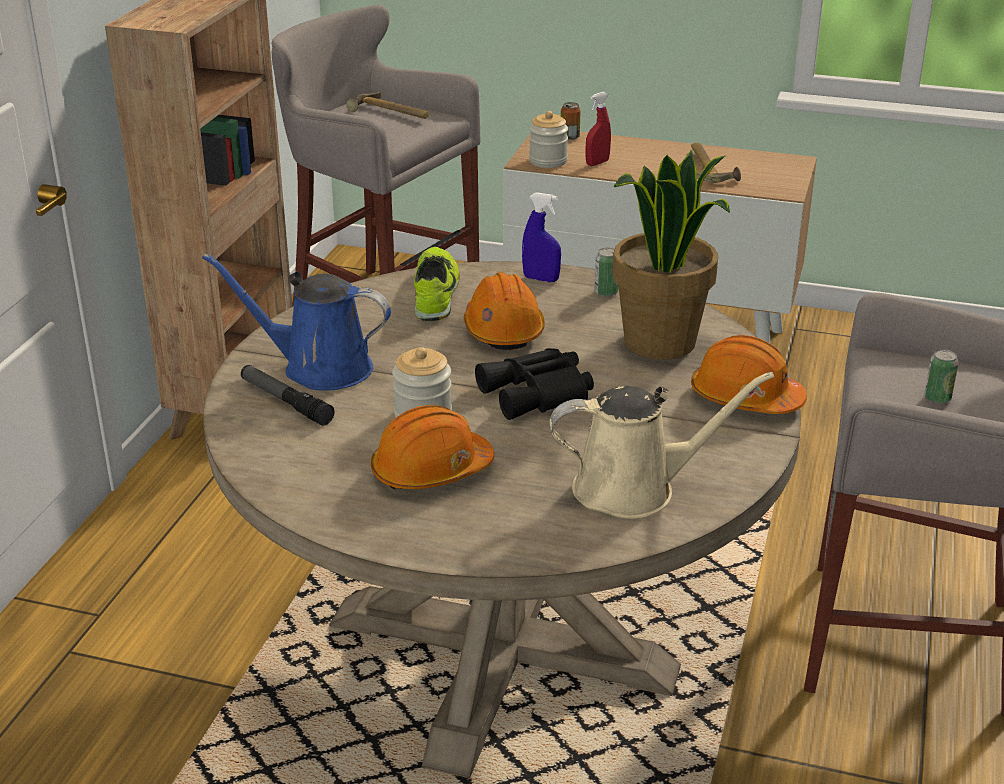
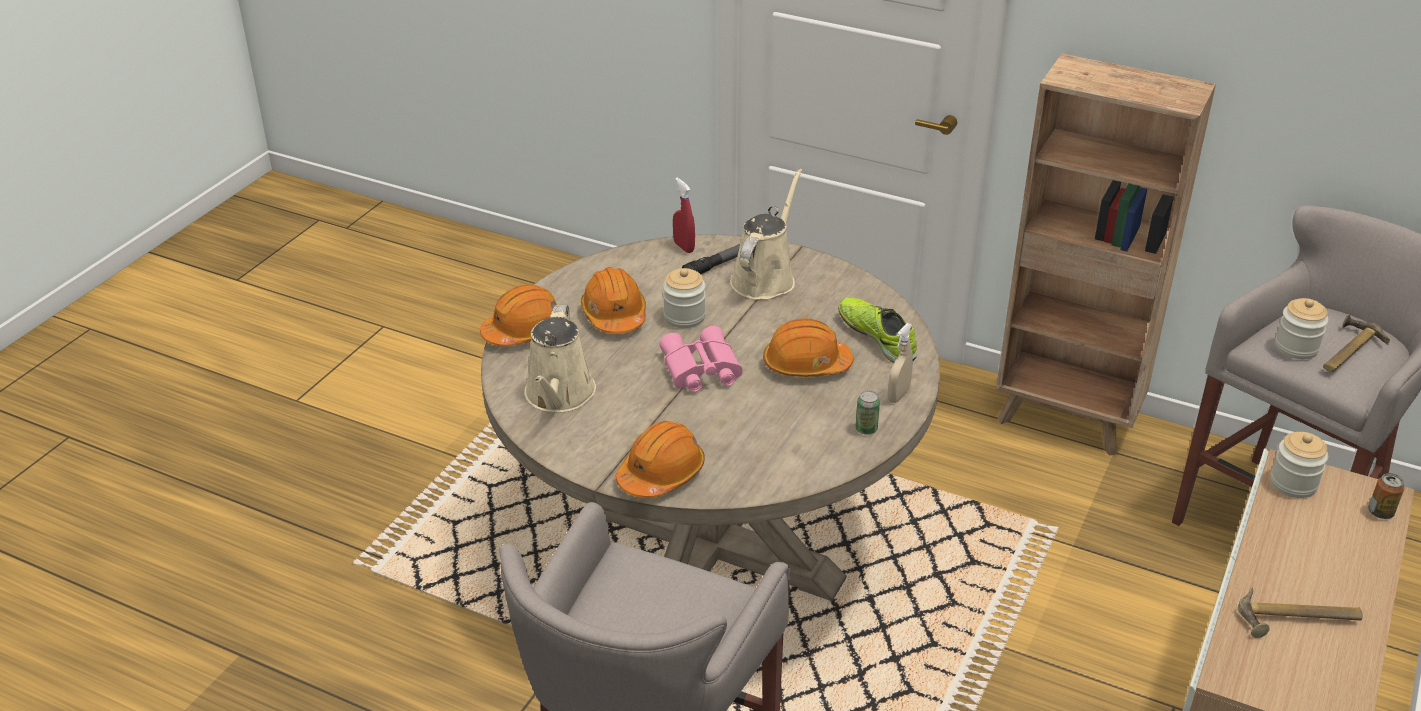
camera: 100 degrees right, 5 degrees up
(319, 368) = (765, 278): blue watering can -> beige watering can
(389, 128) = (1296, 347): none -> jar
(435, 293) = (877, 337): shoe -> shoe turned 135 degrees counterclockwise
(492, 543) = (524, 331): none -> orange hard hat
(538, 394) = (699, 370): black binoculars -> pink binoculars
(541, 279) = (898, 395): blue spray bottle -> beige spray bottle
(597, 163) = (1295, 522): red spray bottle -> red spray bottle (684, 247)
(660, 343) = (765, 445): potted plant -> none
(937, 398) = (642, 605): can -> none

